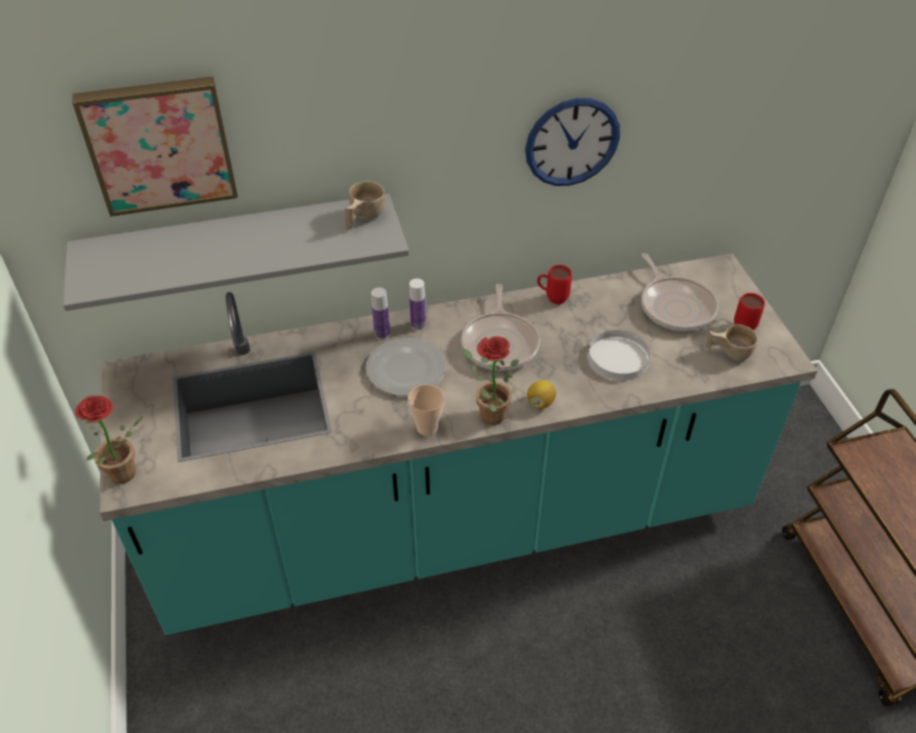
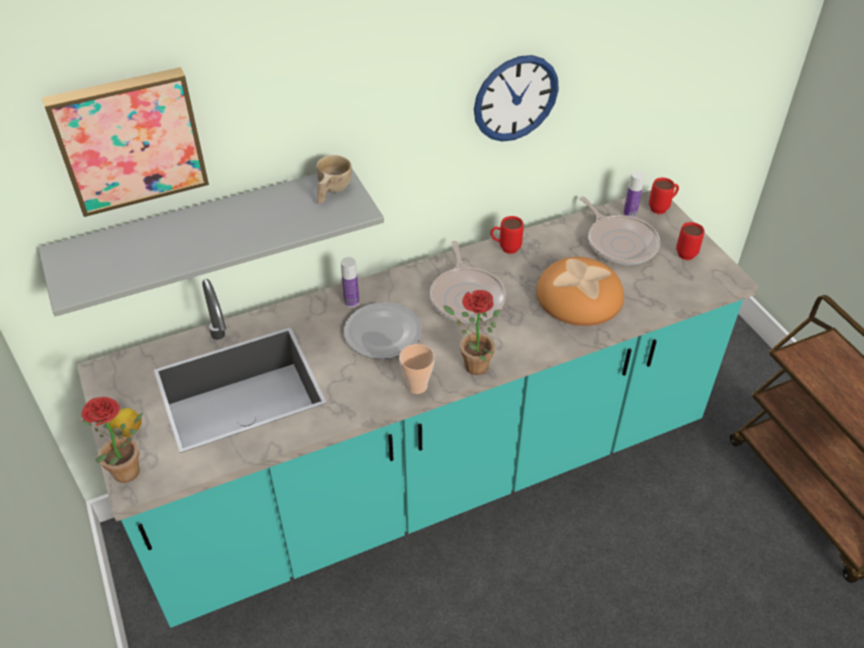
camera: 10 degrees left, 0 degrees up
(418, 325) = (384, 289): bottle -> bottle (629, 214)
(540, 403) = (518, 348): lemon -> lemon (128, 431)
(619, 358) = (580, 297): white plate -> bread
(728, 352) = (677, 279): beige cup -> none
(730, 275) = (662, 208): none -> red mug

